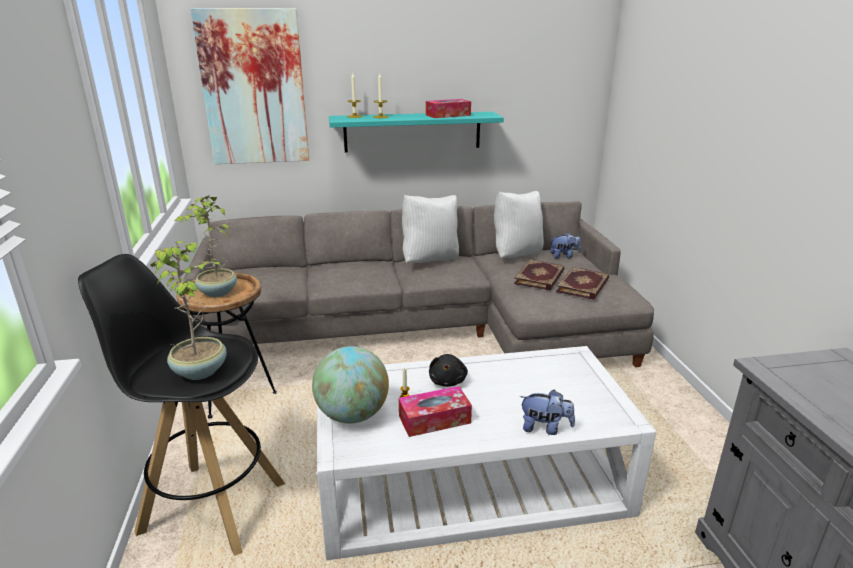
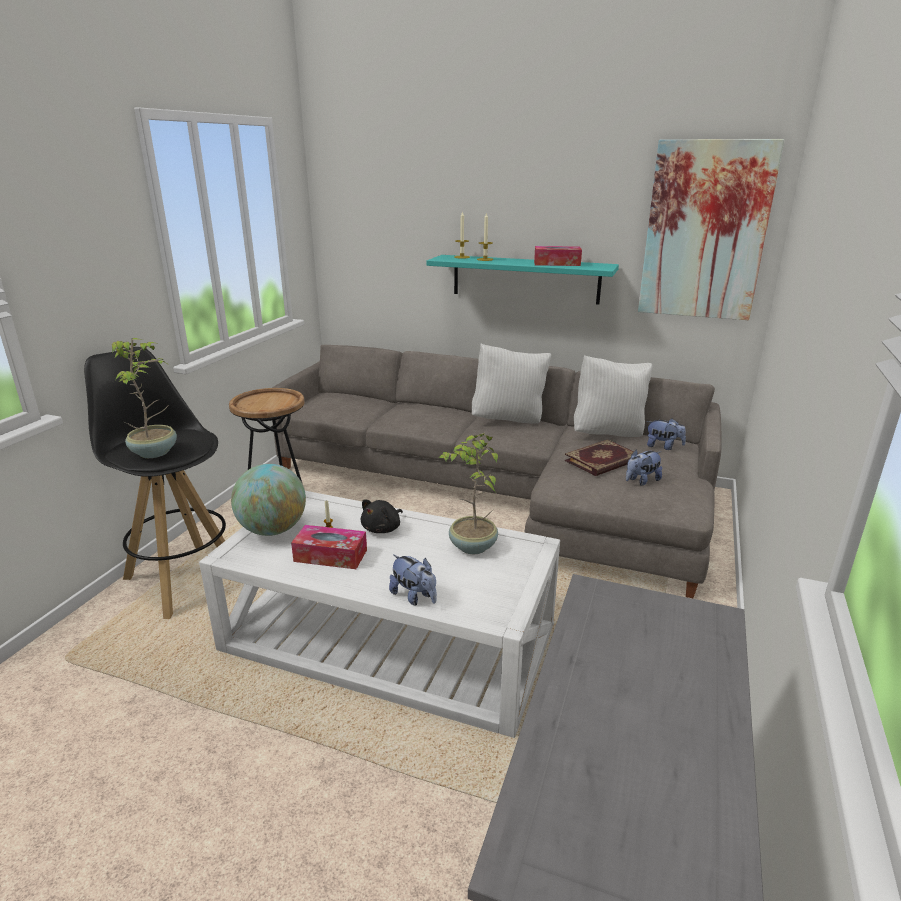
camera: 30 degrees right, 0 degrees up
(217, 292) = (263, 403): potted plant -> potted plant (472, 547)
(254, 88) = (376, 222): picture -> picture (705, 231)
(583, 285) = (641, 481): book -> plush toy

